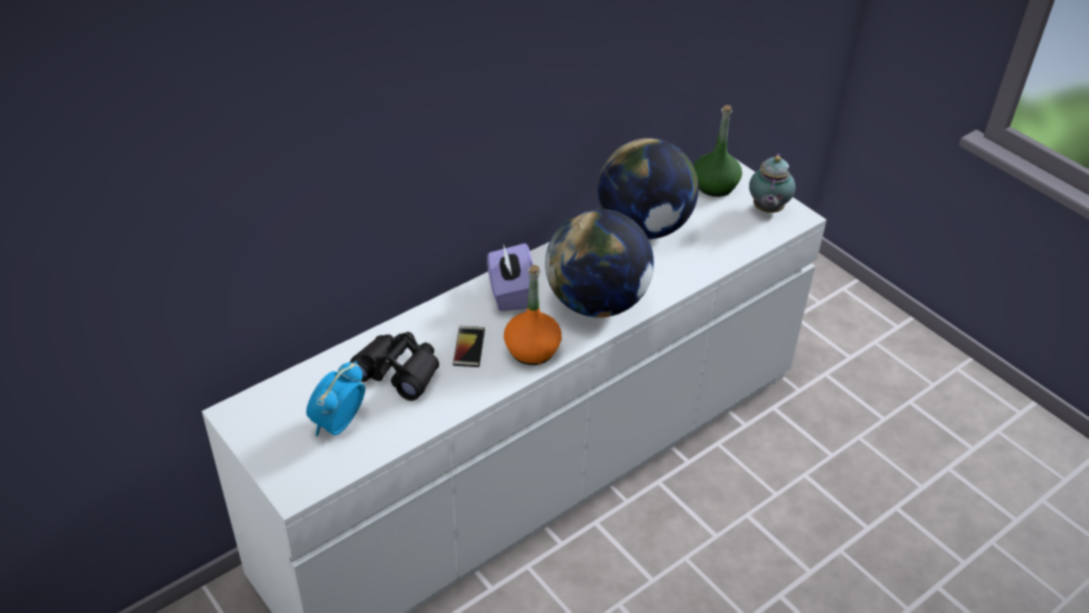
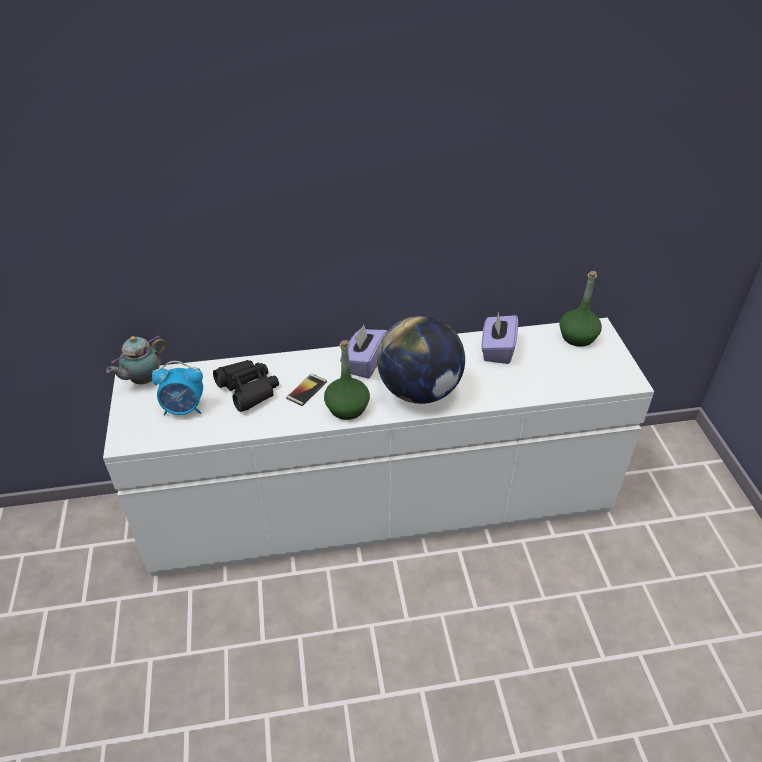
camera: 30 degrees right, 0 degrees up
(338, 424) = (184, 409): alarm clock -> alarm clock turned 150 degrees counterclockwise
(532, 350) = (347, 408): orange bottle -> green bottle
(644, 228) = (497, 350): globe -> purple tissue box
(767, 210) = (607, 368): teapot -> teapot (143, 380)

